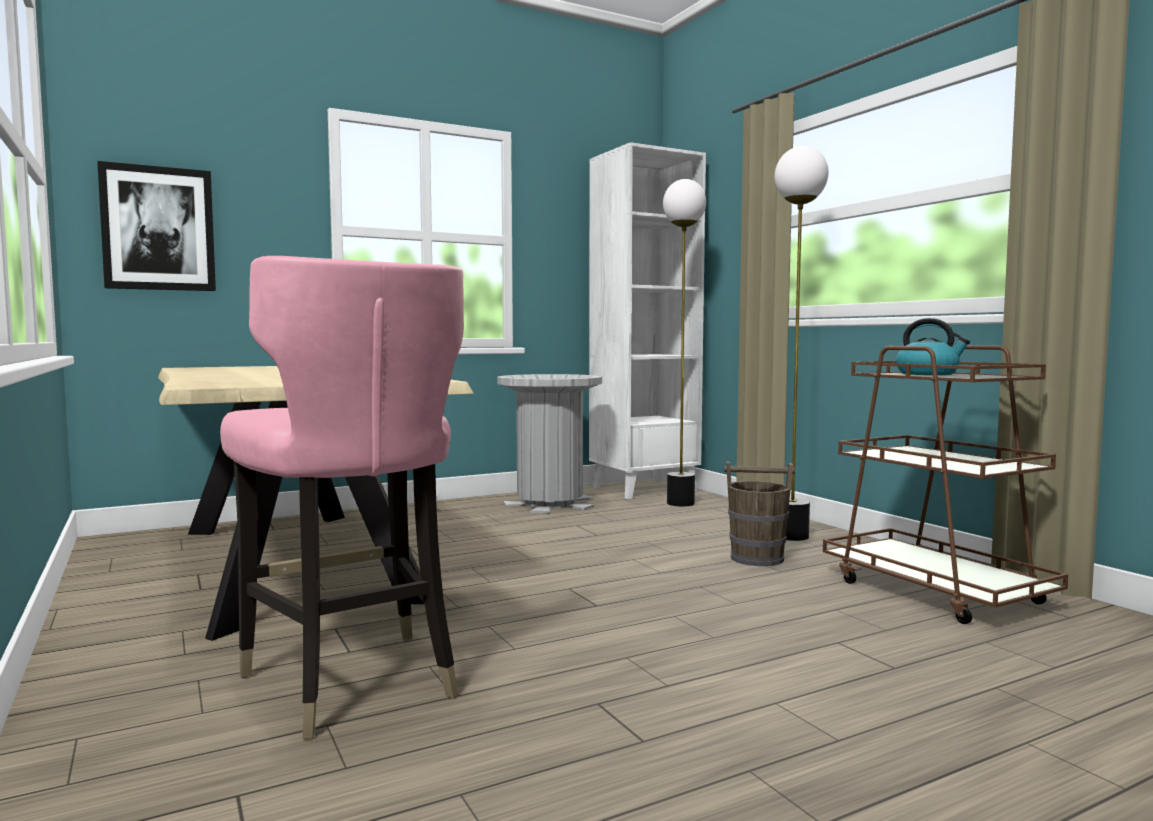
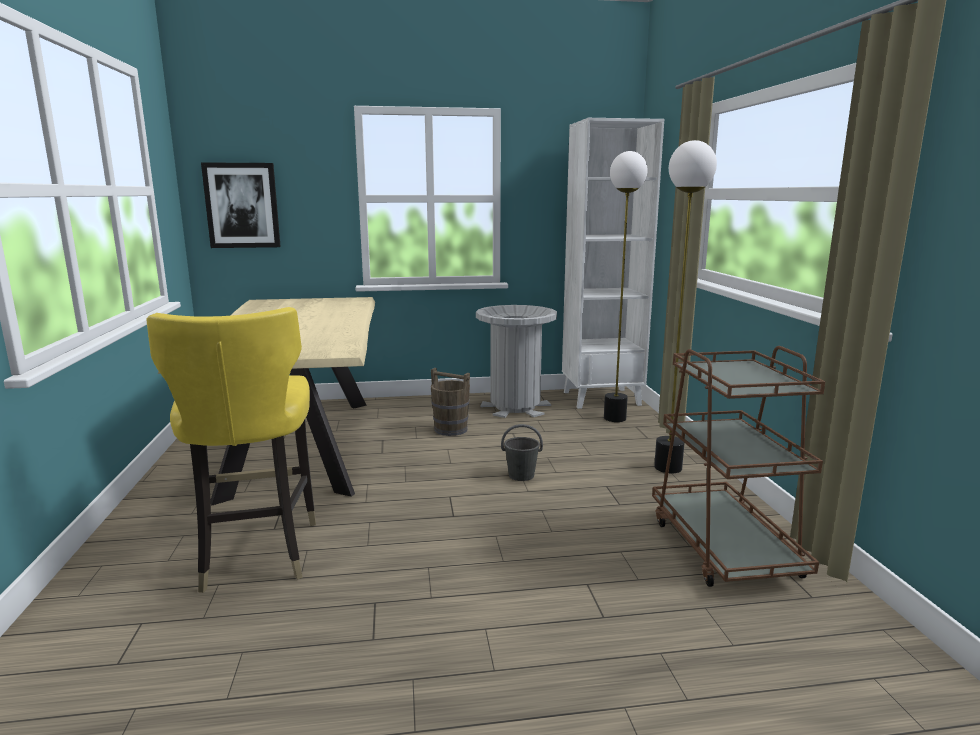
camera: 20 degrees right, 10 degrees up
(351, 681) = (256, 553): pink chair -> yellow chair
(635, 560) = (522, 475): none -> grey bucket
(756, 558) = (614, 488): brown bucket -> brown bucket (450, 429)
(928, 374) = (735, 371): kettle -> none

